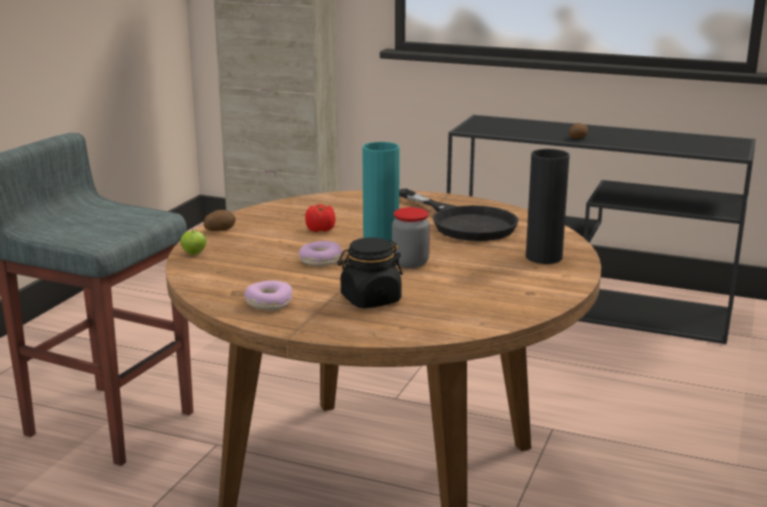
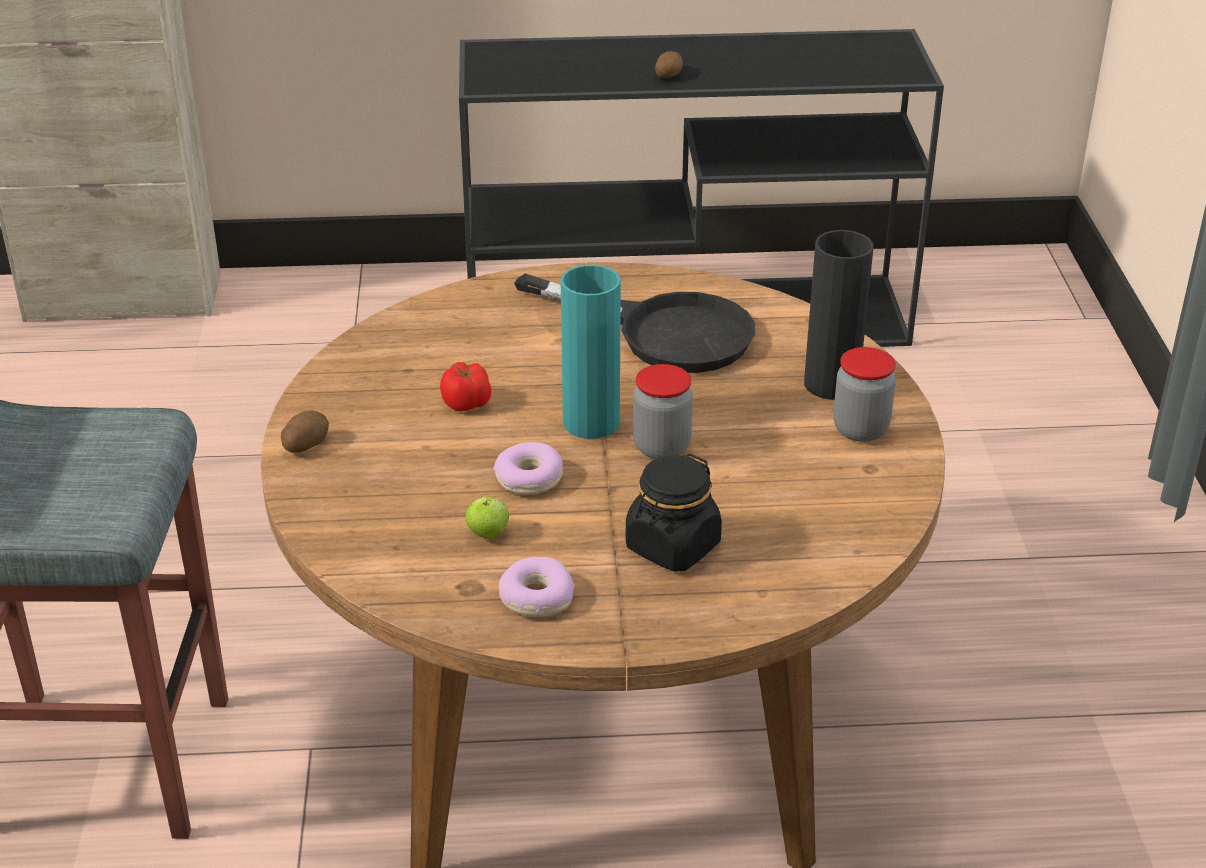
camera: 25 degrees left, 15 degrees up
(194, 253) = (318, 515): apple -> apple (488, 534)
(542, 277) = (860, 429): none -> jar

